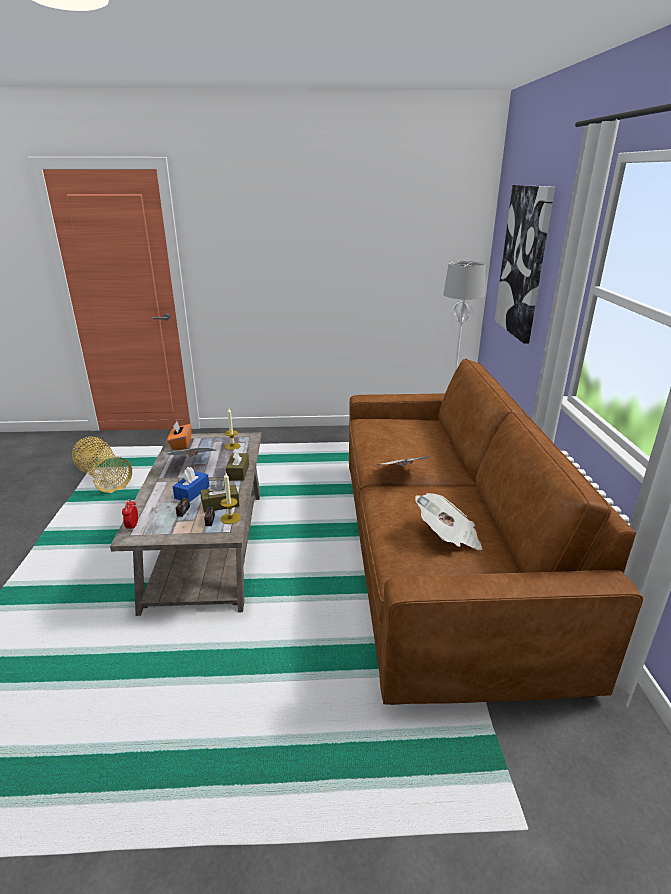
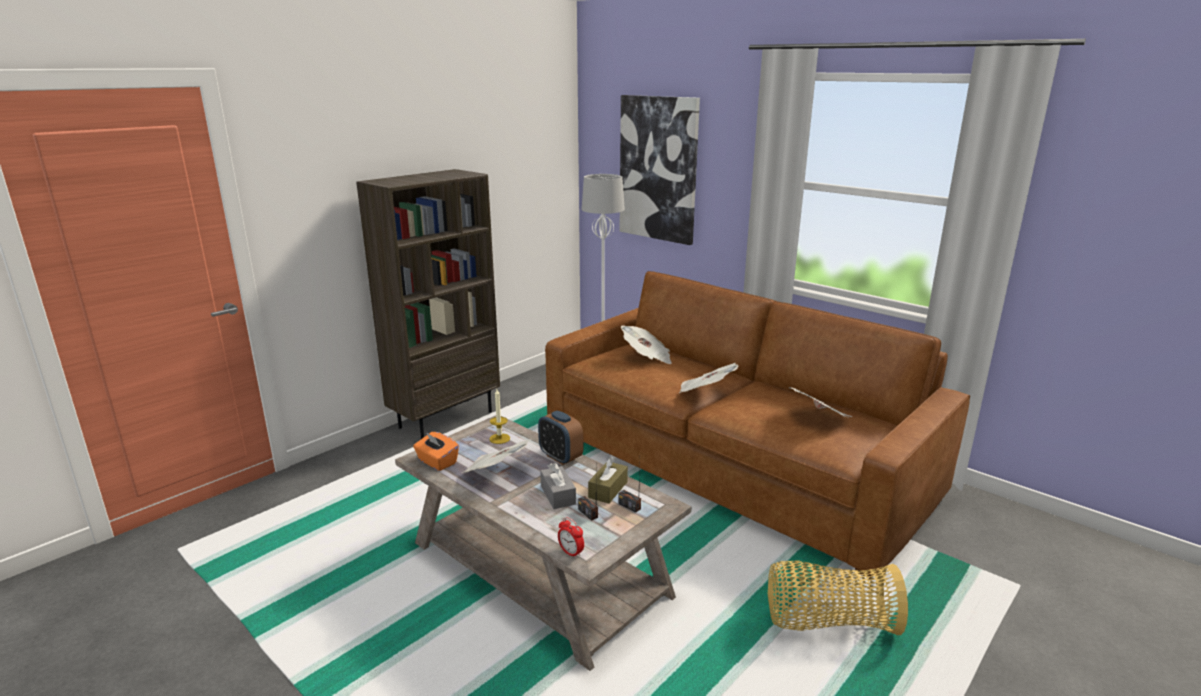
camera: 45 degrees left, 5 degrees down
(103, 478) = (256, 583): basket -> basket (827, 622)
(192, 492) = (558, 495): blue tissue box -> grey tissue box
(230, 518) = (642, 494): candle -> none
(238, 472) = (560, 457): brown tissue box -> alarm clock
(308, 435) = (446, 419): none -> brown bookcase
(412, 433) = (647, 358): none -> newspaper

